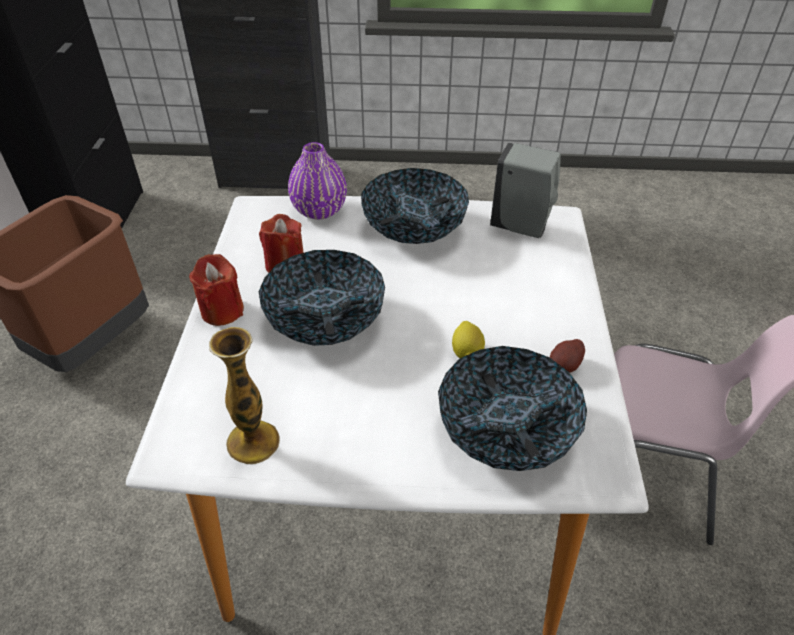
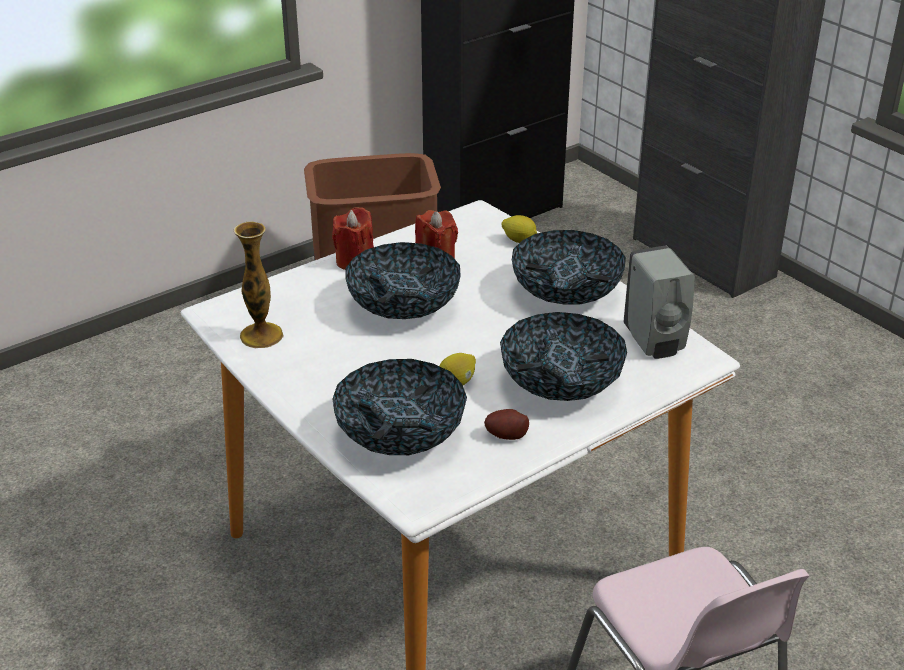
camera: 50 degrees right, 10 degrees down
(319, 210) = (519, 240): purple vase -> lemon
(525, 297) = (561, 383): none -> bowl

